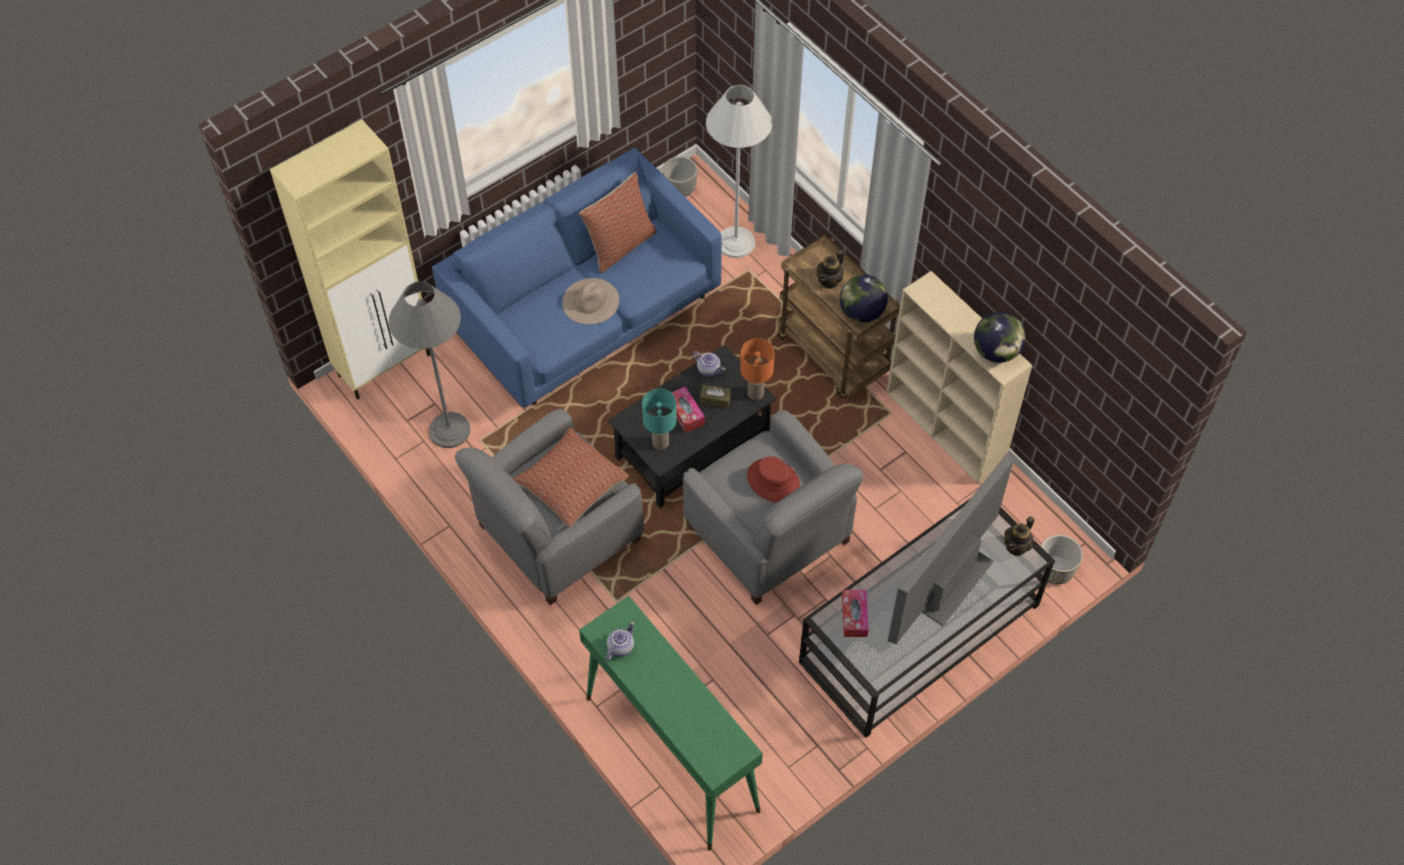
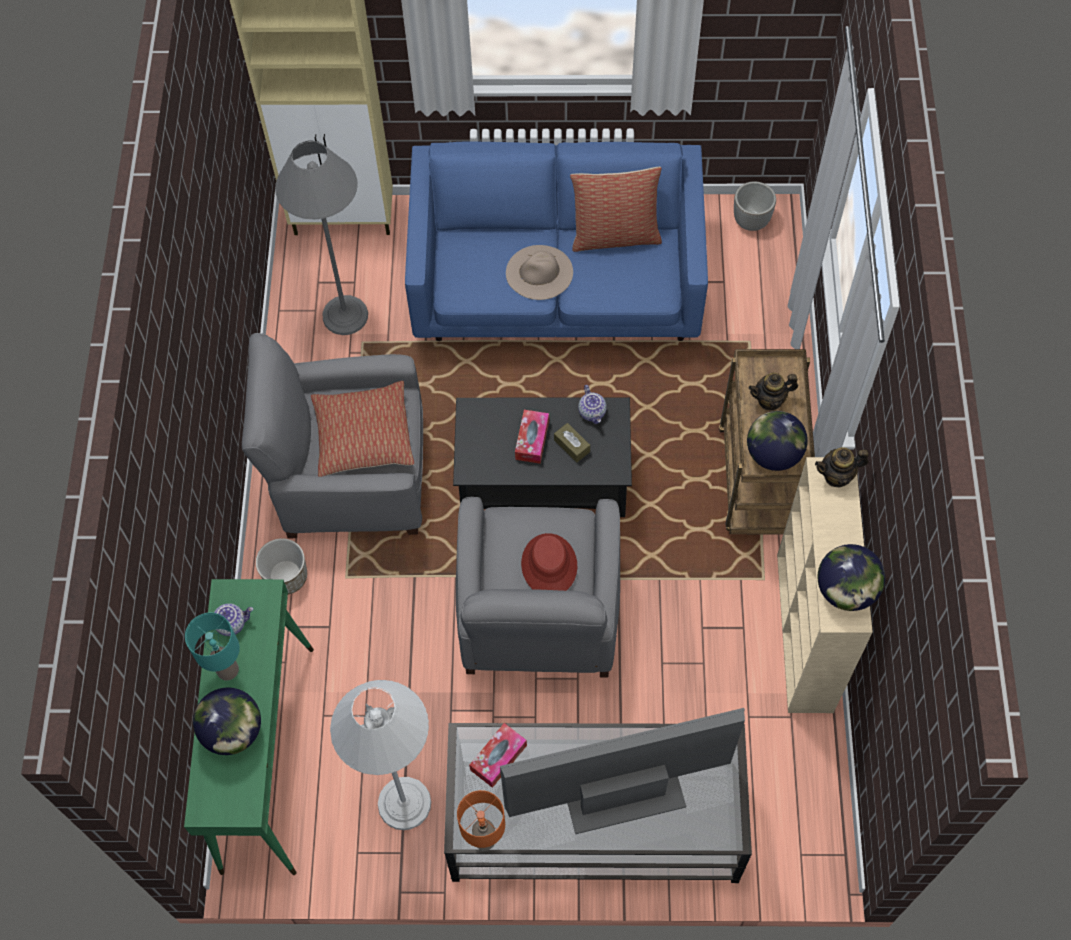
camera: 40 degrees right, 5 degrees up
(661, 443) = (483, 454): turquoise table lamp -> turquoise table lamp (227, 670)
(688, 710) = (233, 732): none -> globe
(736, 242) = (760, 306): white floor lamp -> white floor lamp (404, 803)
(755, 393) = (615, 466): orange table lamp -> orange table lamp (484, 839)
(1016, 546) = (724, 810): teapot -> teapot (837, 476)
(1055, 569) = (789, 859): planter -> planter (286, 576)

